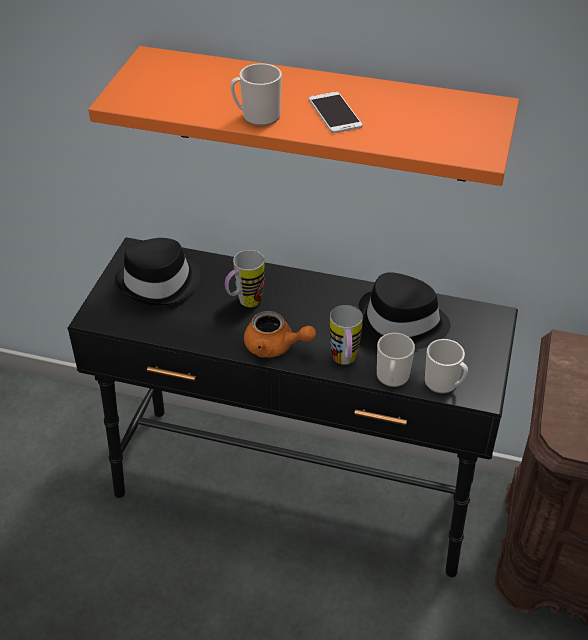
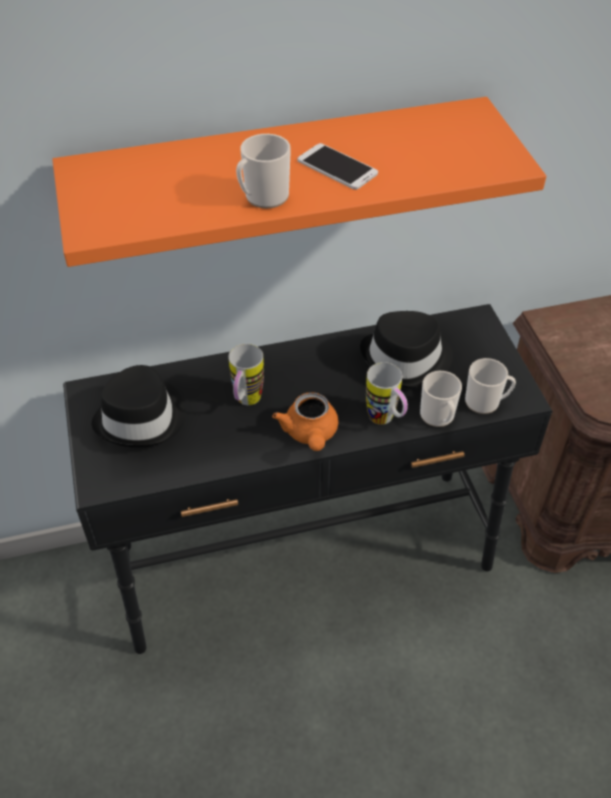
camera: 30 degrees left, 5 degrees up
(275, 347) = (310, 434): orange teapot -> orange teapot turned 90 degrees clockwise

